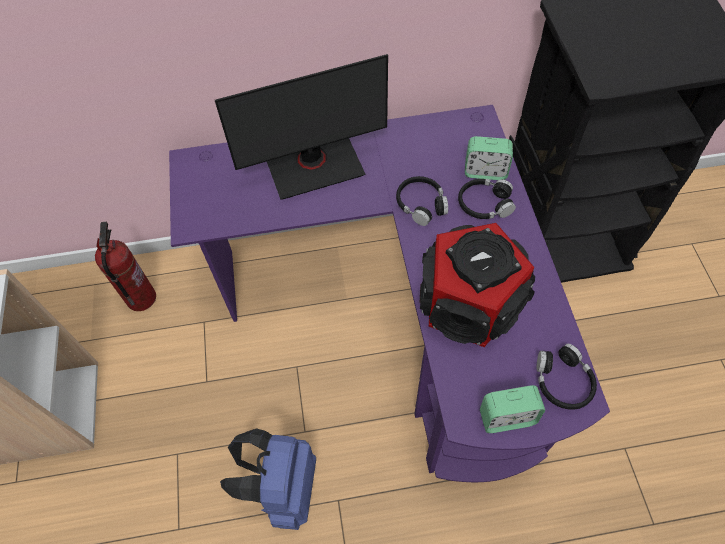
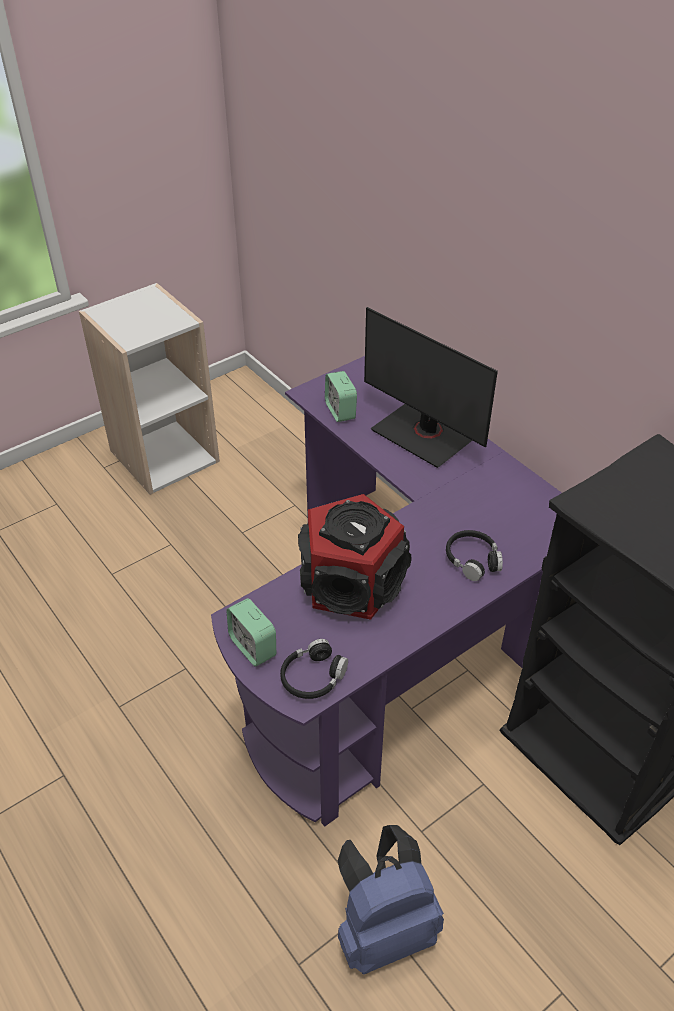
camera: 60 degrees right, 15 degrees down
(140, 298) = (290, 457): fire extinguisher -> none
(283, 488) = (176, 625): blue backpack -> blue backpack (383, 928)
(421, 204) = (436, 516): black headphones -> none
(485, 171) = (513, 547): alarm clock -> alarm clock (340, 411)

